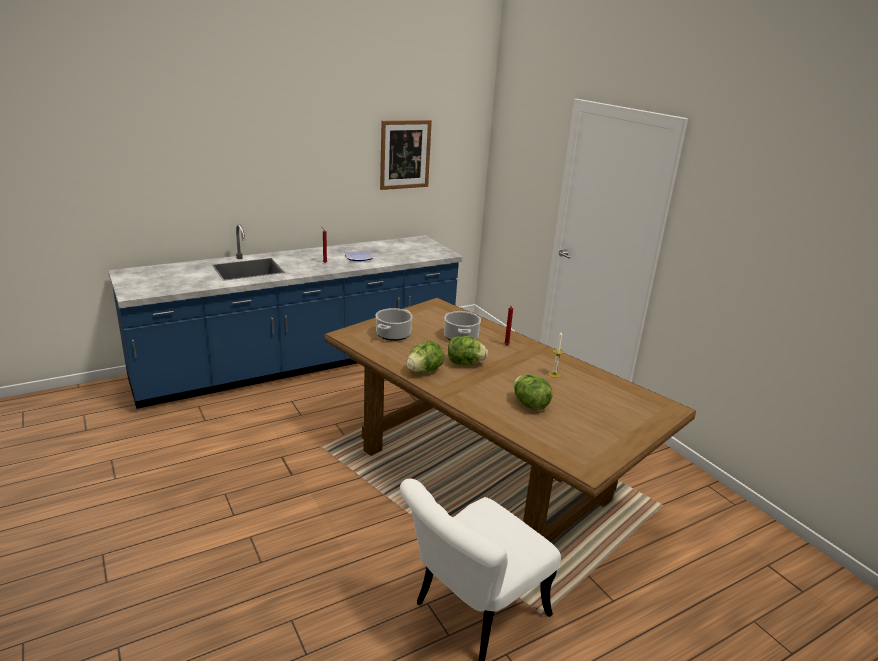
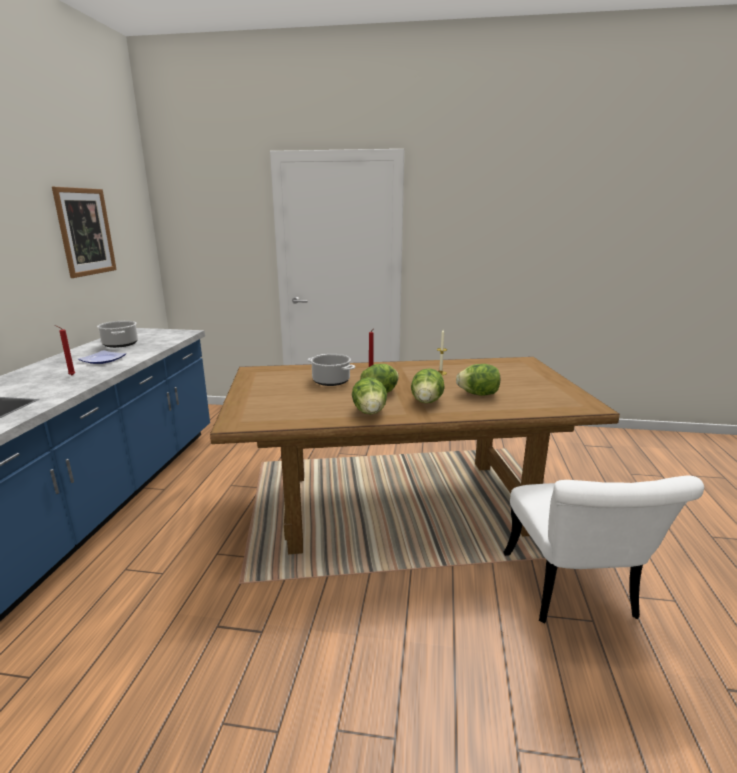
camera: 50 degrees left, 5 degrees down
(393, 334) = (277, 403): cooking pot -> cooking pot (120, 344)
(478, 386) = (426, 401): none -> lettuce

